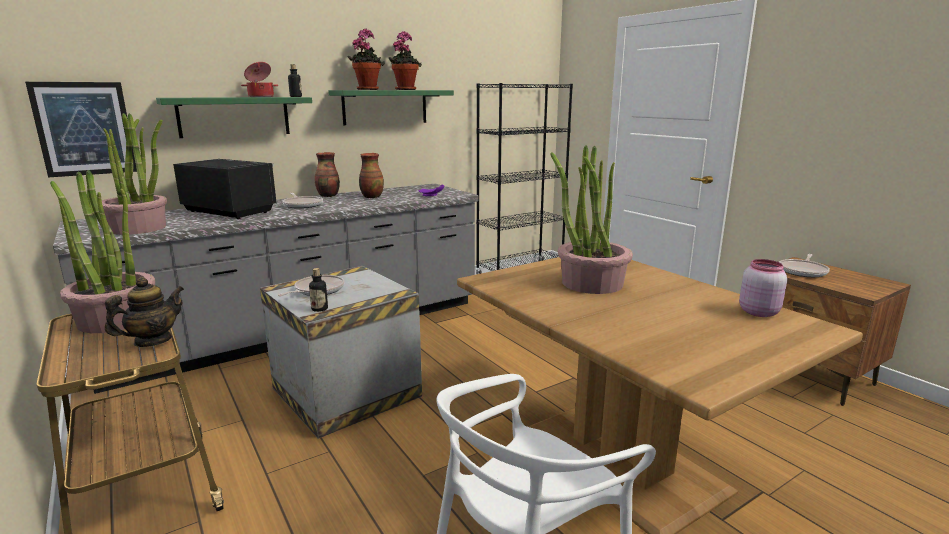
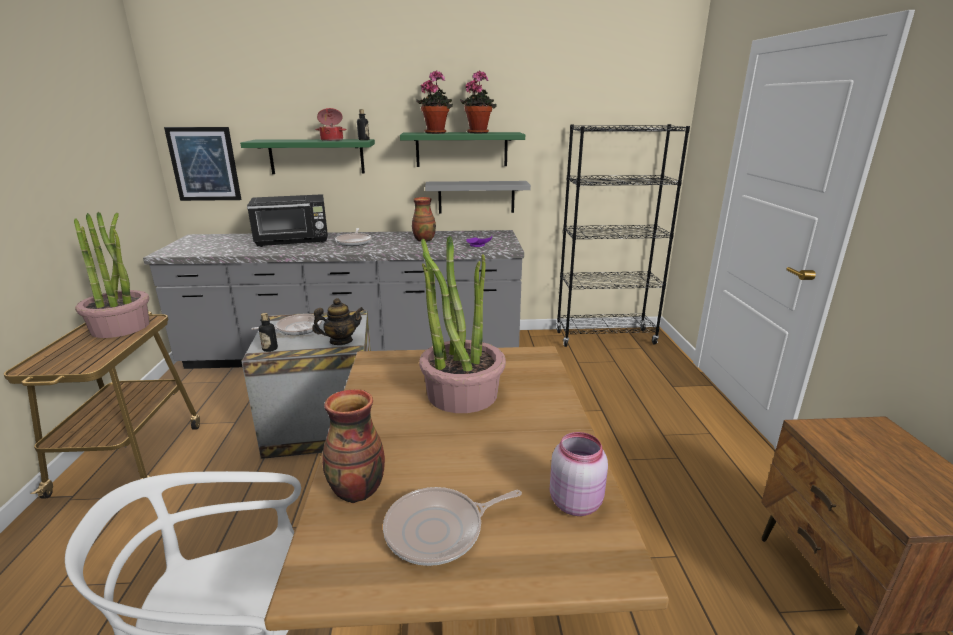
camera: 30 degrees right, 5 degrees up
(138, 228) = (211, 249): potted plant -> none
(152, 341) = (103, 353): teapot -> teapot (341, 341)
(229, 211) = (294, 241): black microwave -> black microwave turned 105 degrees clockwise
(328, 196) = (393, 233): vase -> vase (356, 491)
(400, 153) = (476, 197): none -> grey shelf
(803, 271) = (859, 445): frying pan -> frying pan (439, 530)

